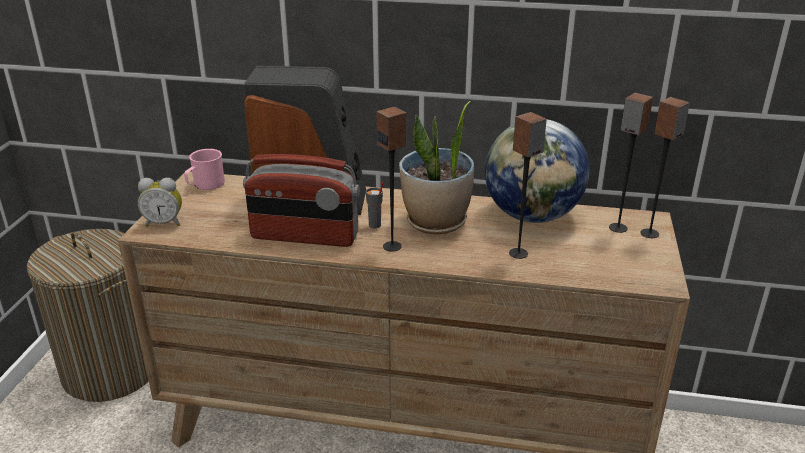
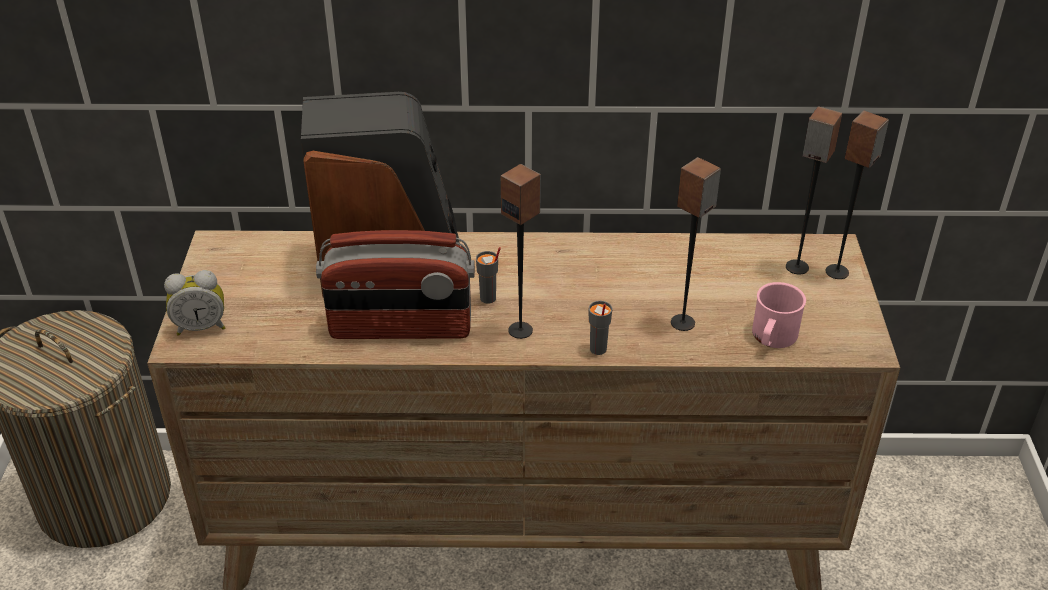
camera: 10 degrees left, 10 degrees up
(205, 185) = (233, 254): pink mug -> pink mug (772, 338)
(436, 222) = (566, 284): potted plant -> none
(447, 263) = (598, 349): none -> grey cup
(532, 216) = (687, 260): globe -> none

